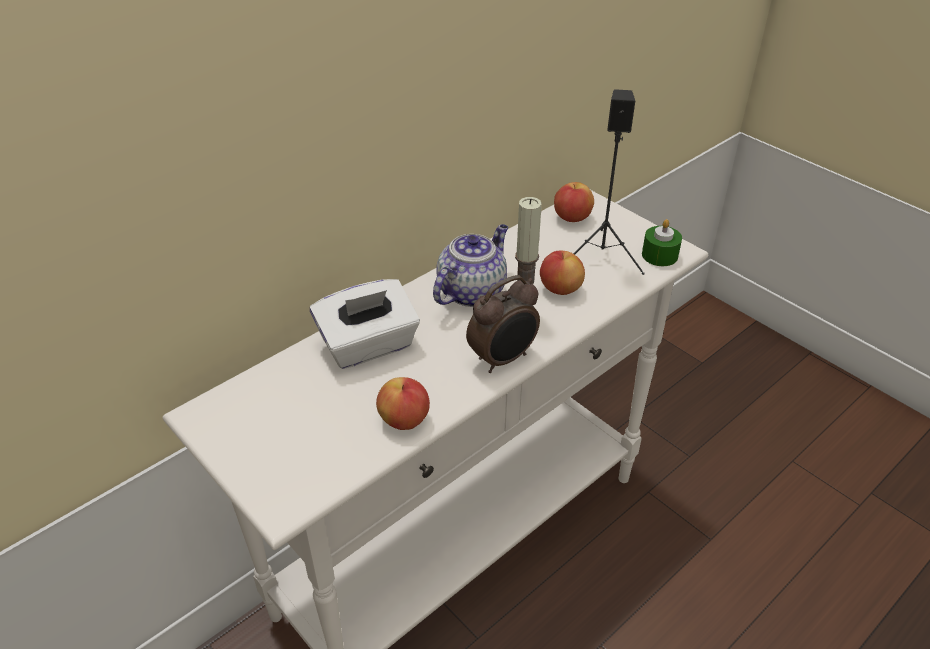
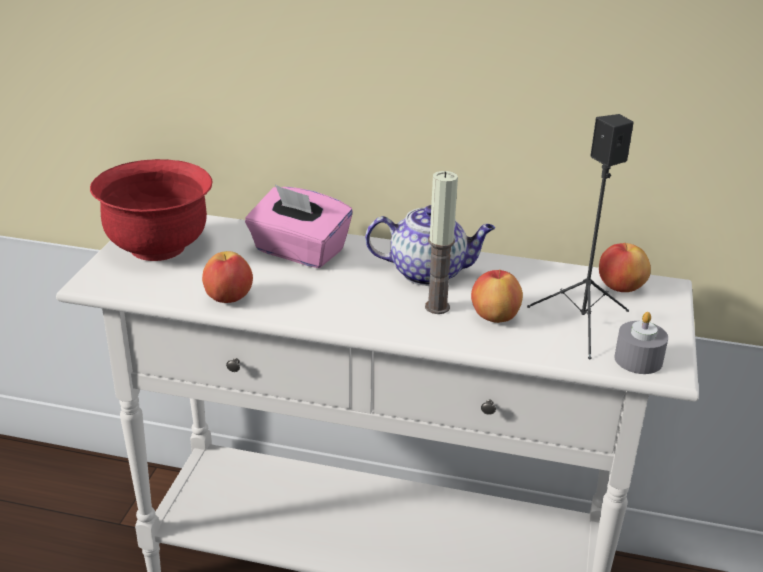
camera: 55 degrees right, 10 degrees down
(266, 434) = (158, 248): none -> red bowl
(368, 346) = (299, 252): white tissue box -> pink tissue box
(503, 359) = (355, 319): alarm clock -> none
(659, 255) = (638, 360): green candle -> grey candle

